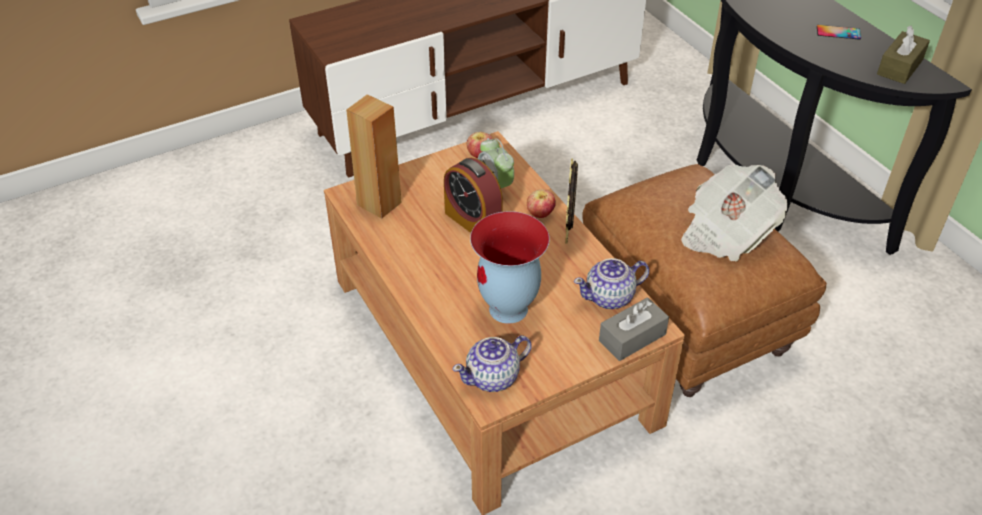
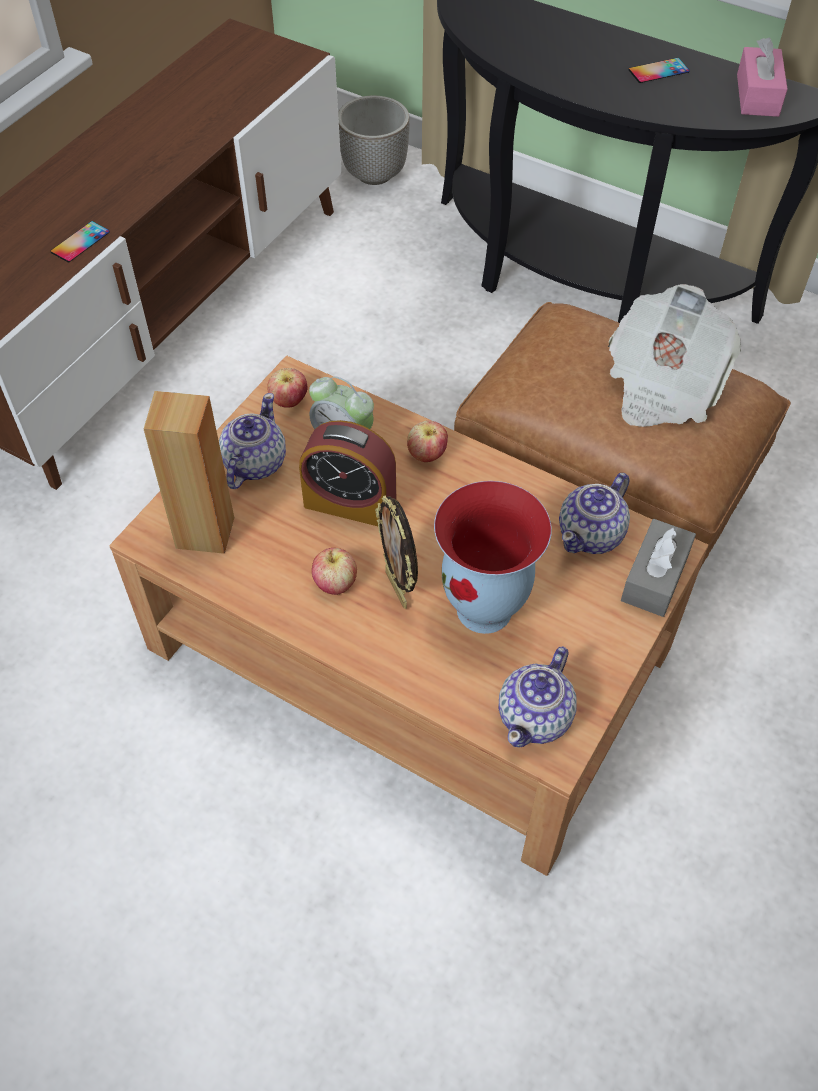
camera: 30 degrees left, 10 degrees up
(416, 27) = (80, 242): none -> phone
(431, 259) = (335, 583): none -> apple
(434, 180) = (254, 463): none -> teapot
(568, 233) = (480, 466): picture frame -> picture frame (398, 589)
(672, 70) = (375, 173): none -> planter
(900, 67) = (757, 95): brown tissue box -> pink tissue box

